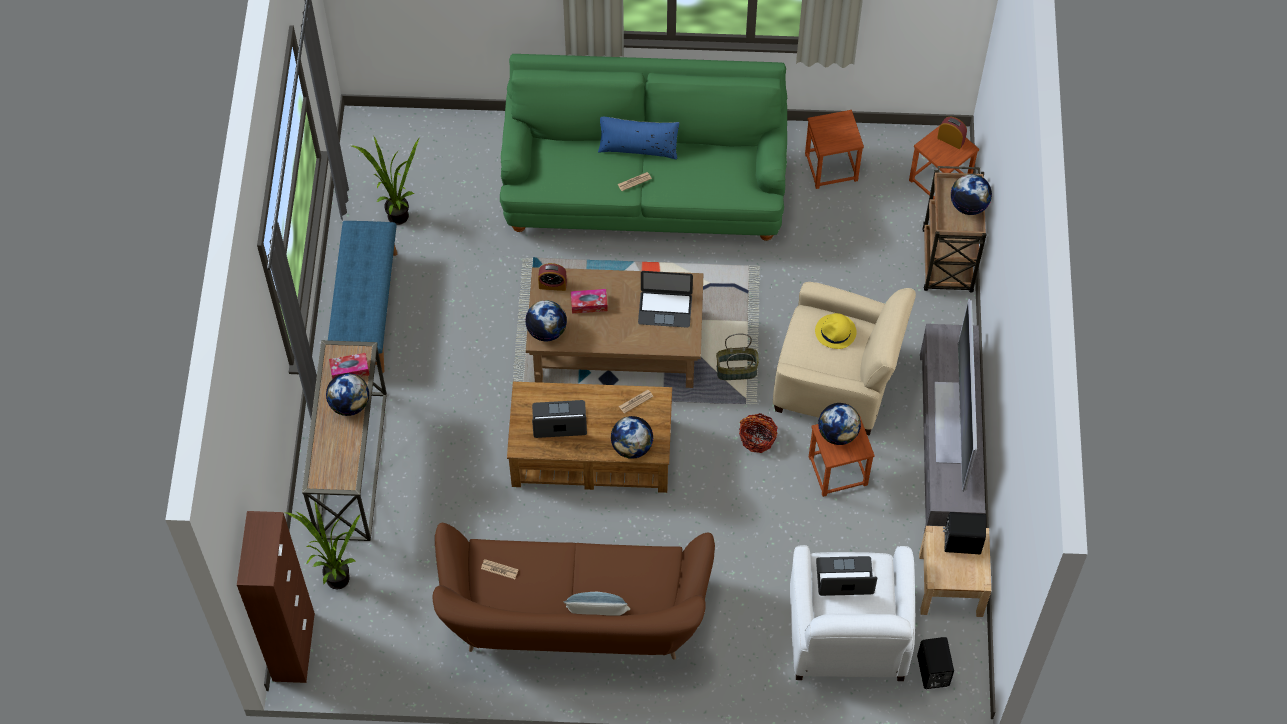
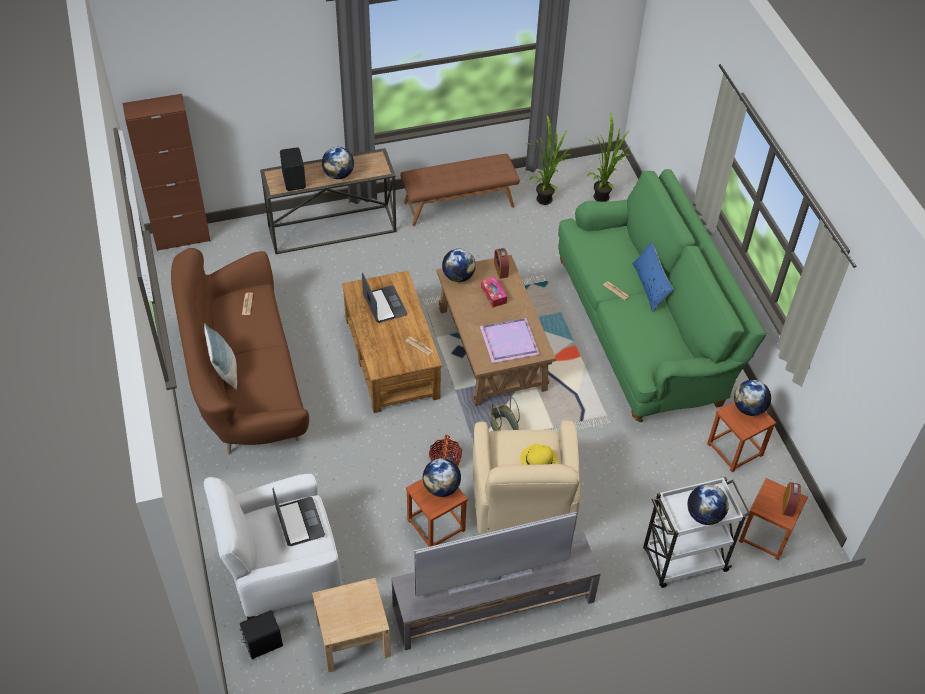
camera: 70 degrees right, 10 degrees down
(334, 575) = (242, 243): potted plant -> potted plant (603, 195)
(350, 370) = (366, 167): tissue box -> none
(366, 310) = (459, 204): blue bench -> brown bench
(631, 447) = (377, 353): globe -> globe (748, 408)
(665, 309) = (510, 342): laptop -> purple tray
(947, 263) = (683, 560): brown cart -> white cart
(961, 541) = (368, 609): black speaker -> black speaker (295, 180)

